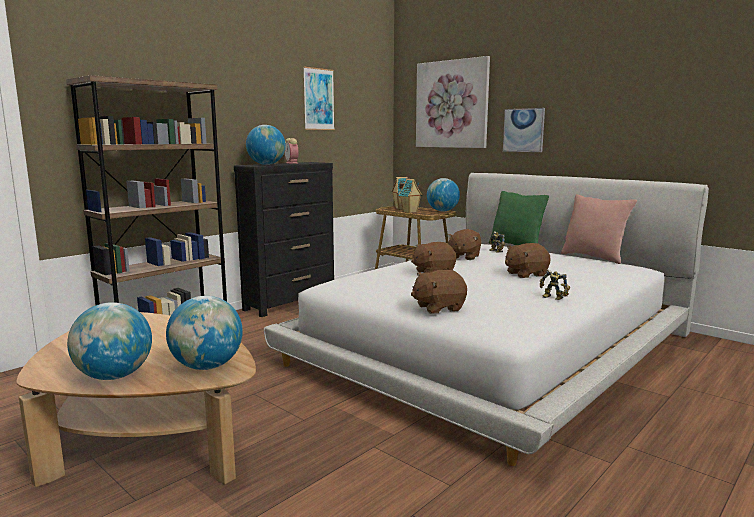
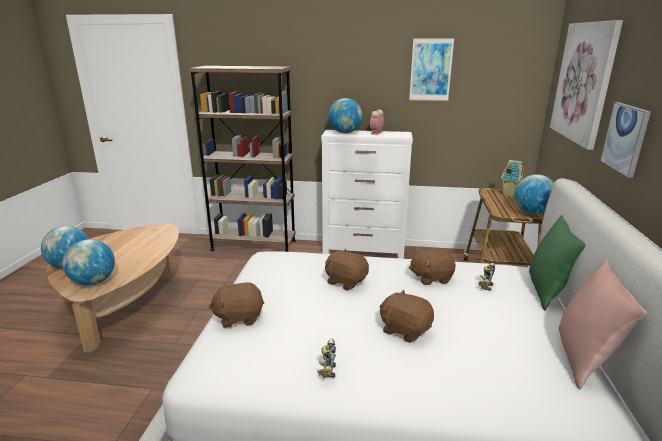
camera: 55 degrees right, 10 degrees up
(291, 303) = (364, 251): black dresser -> white dresser
(410, 212) = (499, 202): toy house -> none
(438, 308) = (239, 317): brown plush toy -> brown plush toy turned 45 degrees counterclockwise

